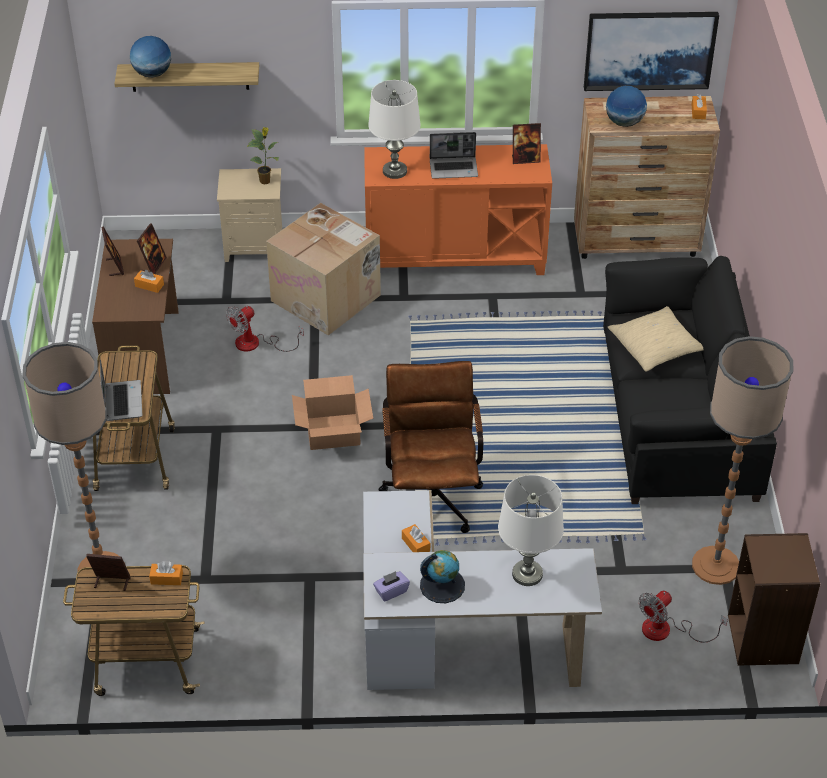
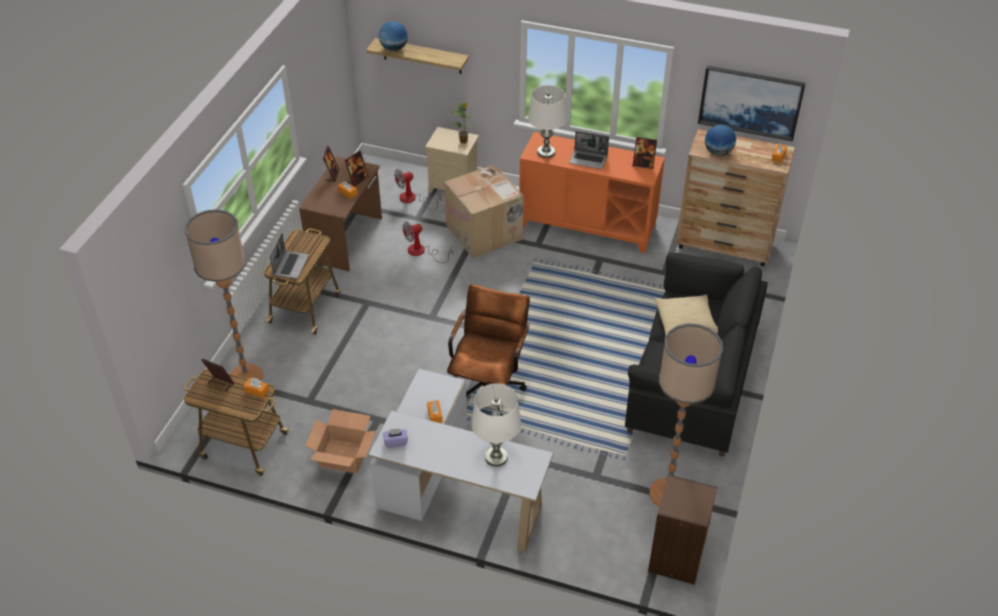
camera: 20 degrees right, 0 degrees up
(333, 431) = (443, 324): cardboard box -> cardboard box (343, 455)
(442, 585) = (433, 448): globe -> none
(666, 630) = (607, 530): fan -> fan (413, 199)

